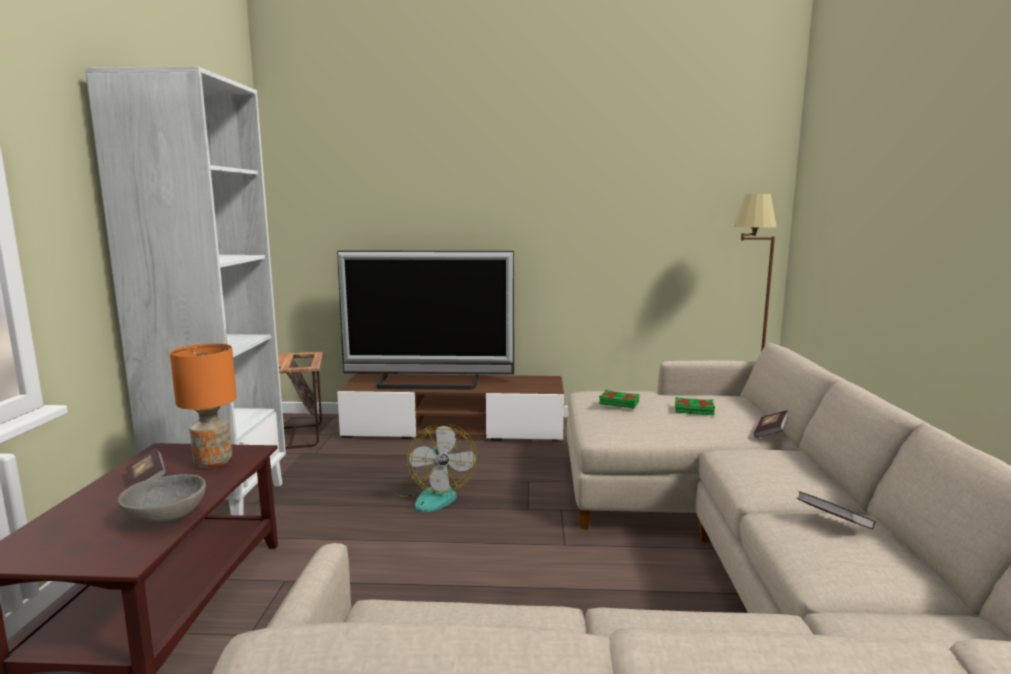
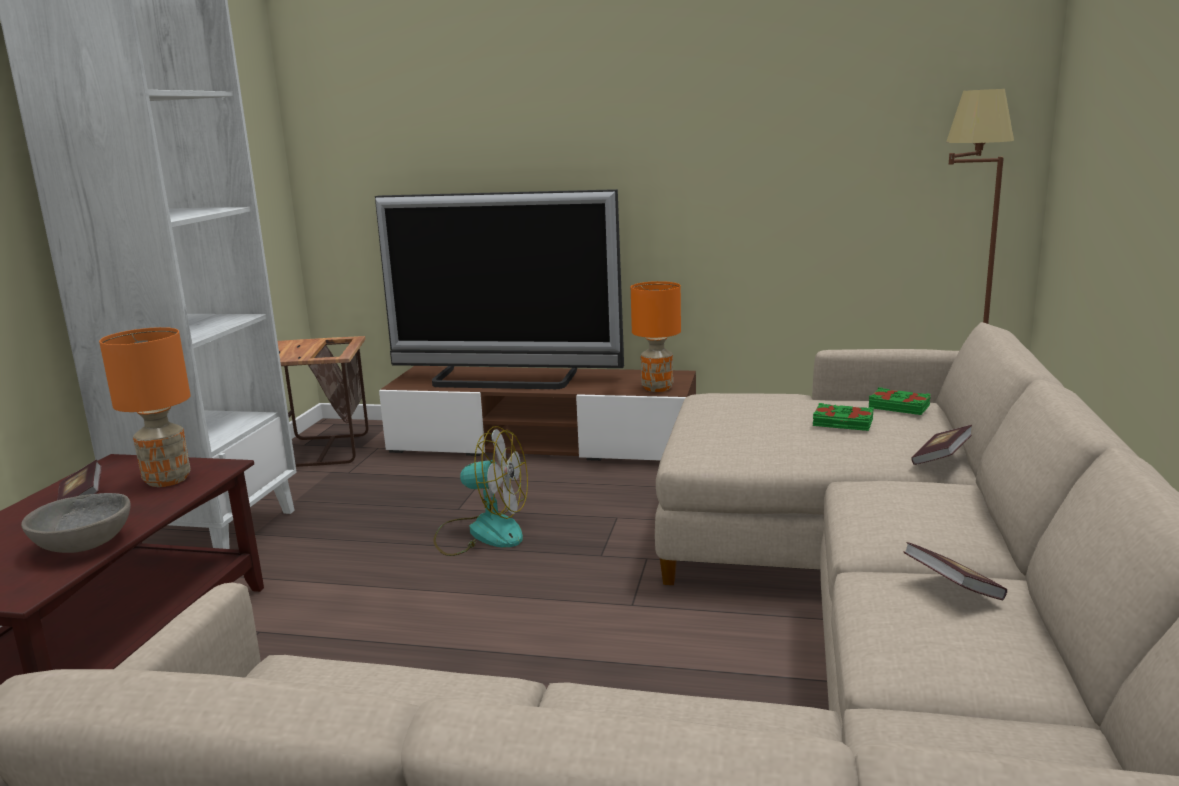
camera: 10 degrees right, 5 degrees up
(434, 495) = (482, 532): fan -> fan turned 75 degrees counterclockwise
(541, 388) = (658, 388): none -> orange table lamp
(619, 403) = (739, 410): green book -> green book (899, 406)

